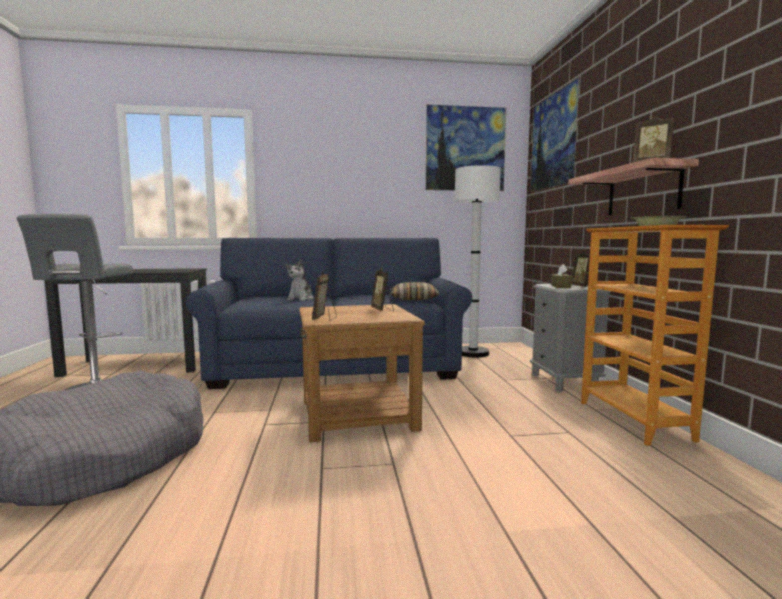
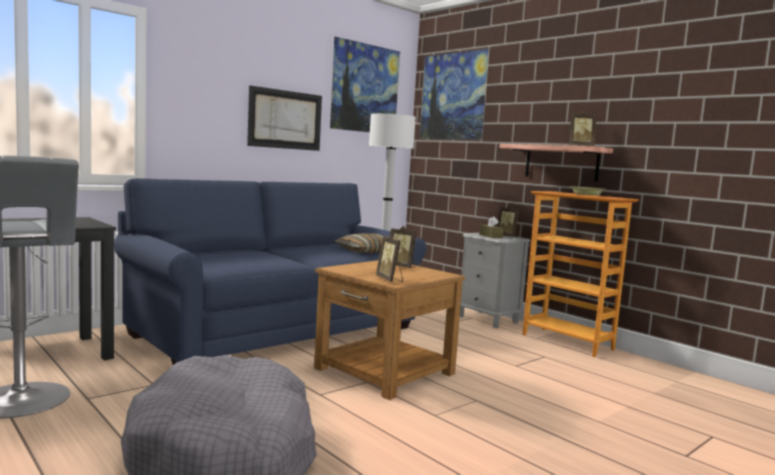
camera: 35 degrees left, 0 degrees up
(300, 299) = (254, 256): plush toy -> none
(378, 185) = (285, 119): none -> picture

